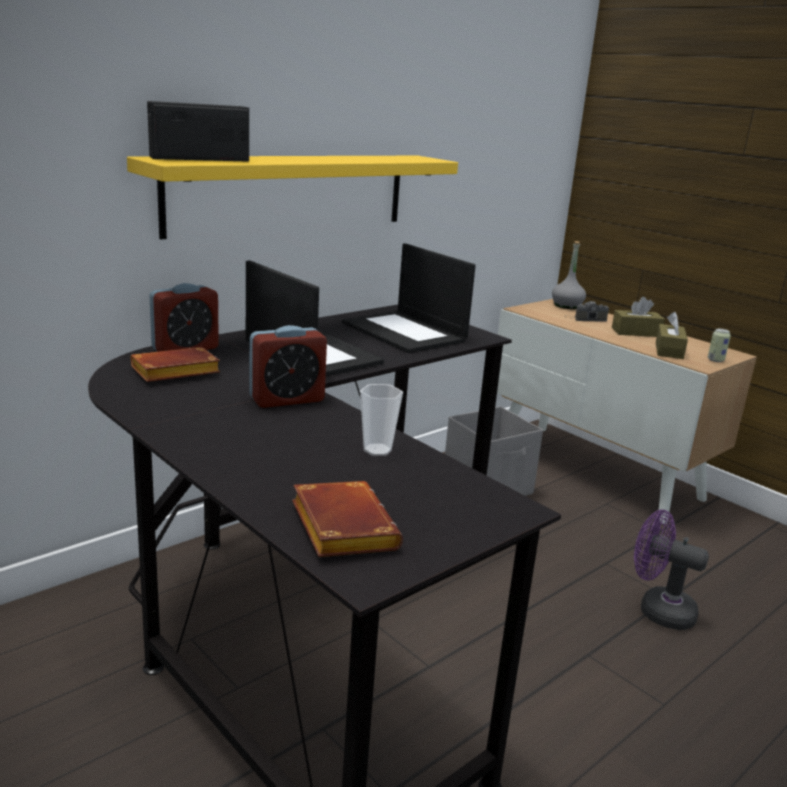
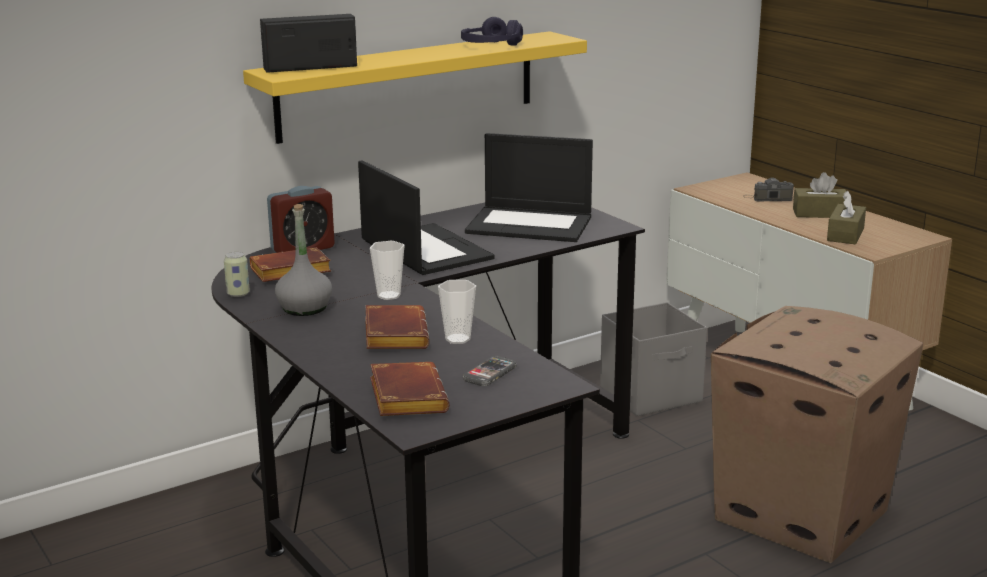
camera: 10 degrees right, 0 degrees up
(287, 399) = (389, 296): alarm clock -> cup
(303, 444) = (393, 334): none -> brown book
(372, 159) = (490, 46): none -> purple headphones
(405, 332) = (531, 224): laptop -> laptop turned 45 degrees counterclockwise
(429, 493) = (489, 373): none -> phone
(567, 306) = (754, 182): grey bottle -> grey bottle (305, 308)
(657, 610) = (799, 516): purple fan -> cardboard box
(715, 360) = (895, 244): can -> can (238, 294)

